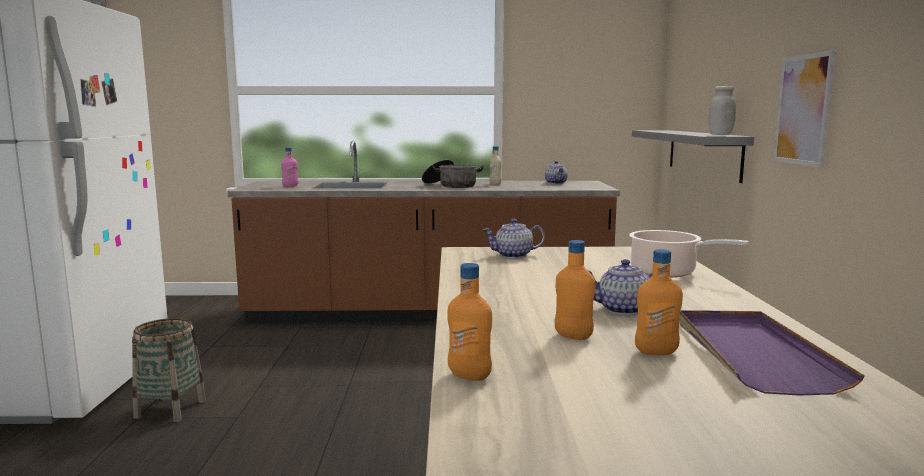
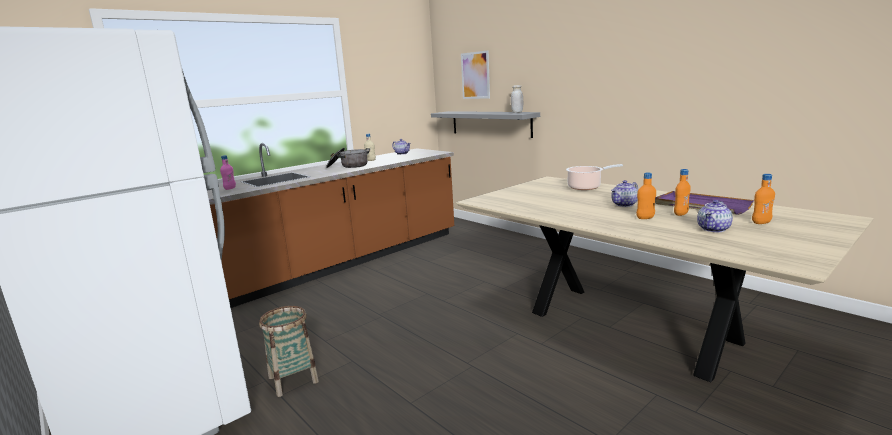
camera: 40 degrees left, 5 degrees up
(469, 376) = (668, 240): orange bottle -> orange bottle (761, 222)
(513, 255) = (505, 196): teapot -> teapot (714, 229)
(803, 110) = (580, 97): picture -> picture (475, 75)

